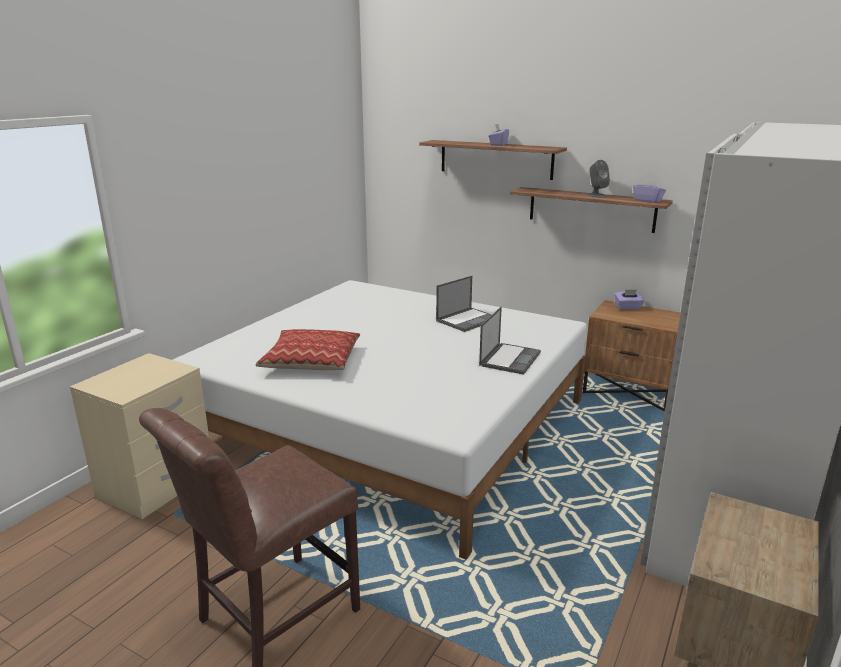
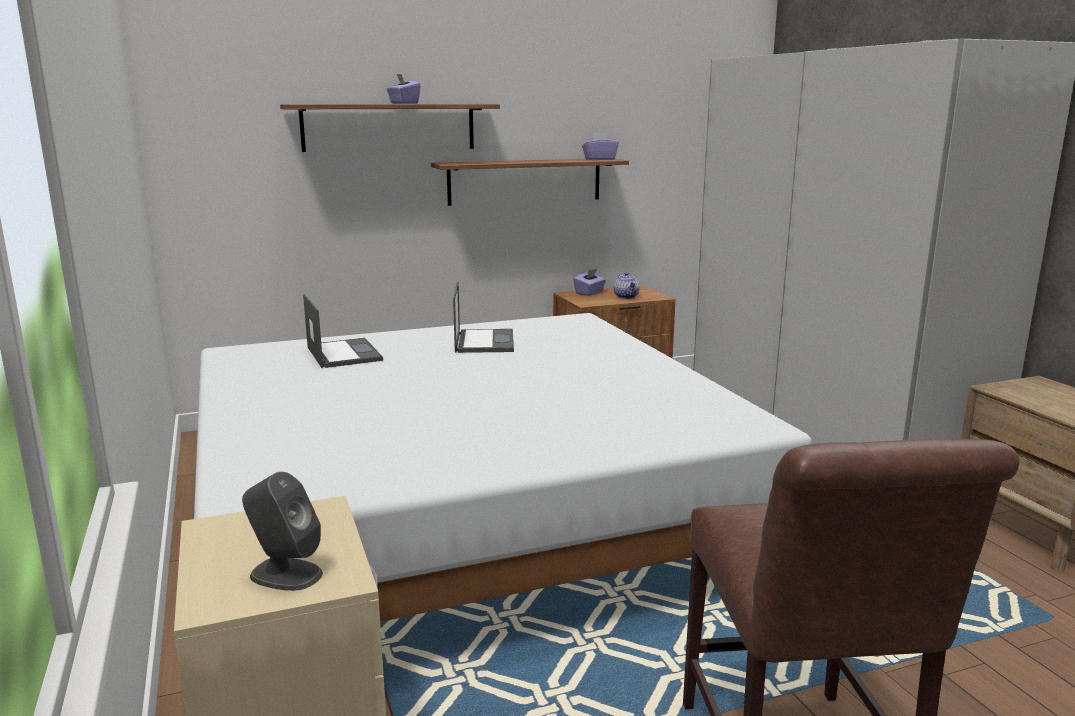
camera: 50 degrees left, 5 degrees down
(311, 360) = (432, 436): pillow -> none
(510, 358) = (621, 357): laptop -> laptop (343, 353)
(596, 195) = (540, 160): grey speaker -> grey speaker (285, 574)
(645, 319) = (626, 297): none -> teapot

